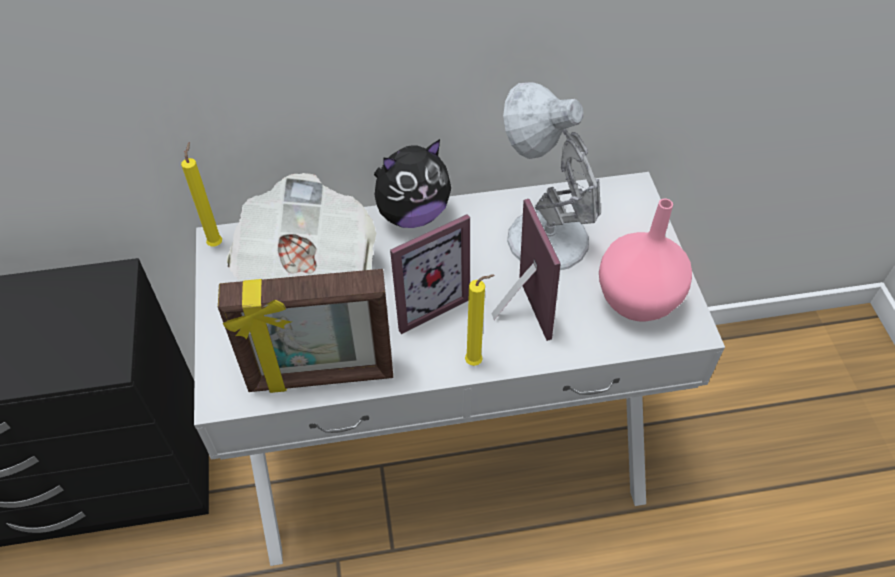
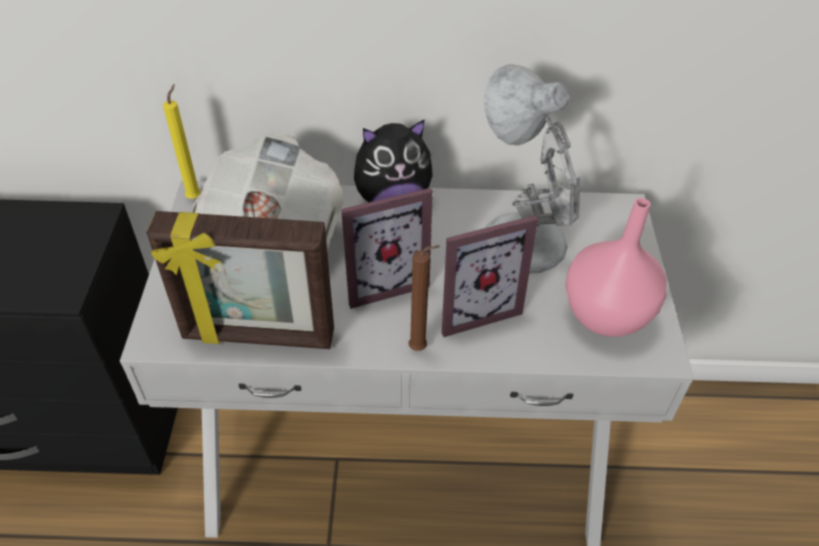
camera: 10 degrees right, 5 degrees down
(476, 362) = (420, 348): yellow candle -> brown candle
(515, 313) = (473, 307): picture frame -> picture frame turned 75 degrees clockwise

